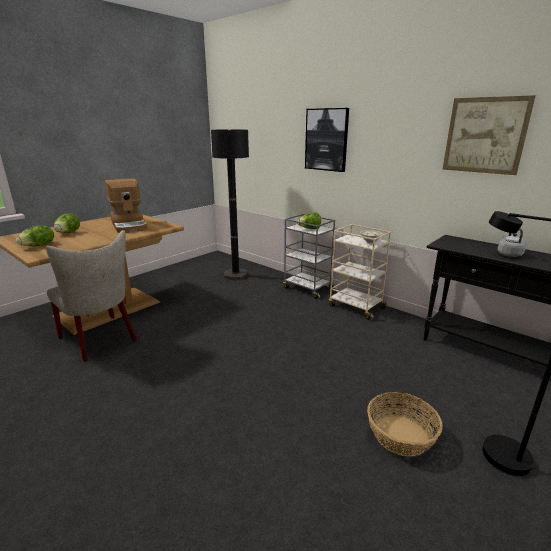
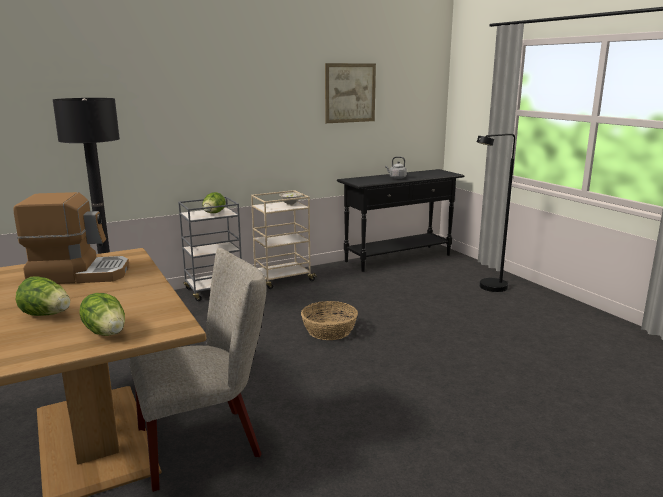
camera: 70 degrees left, 5 degrees down
(326, 140) = (199, 105): picture -> none
(400, 434) = (467, 307): basket -> basket (328, 331)

